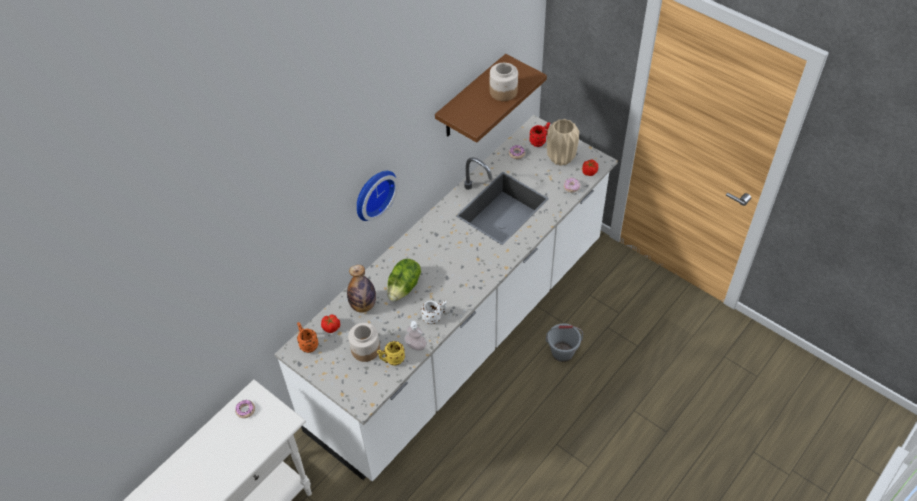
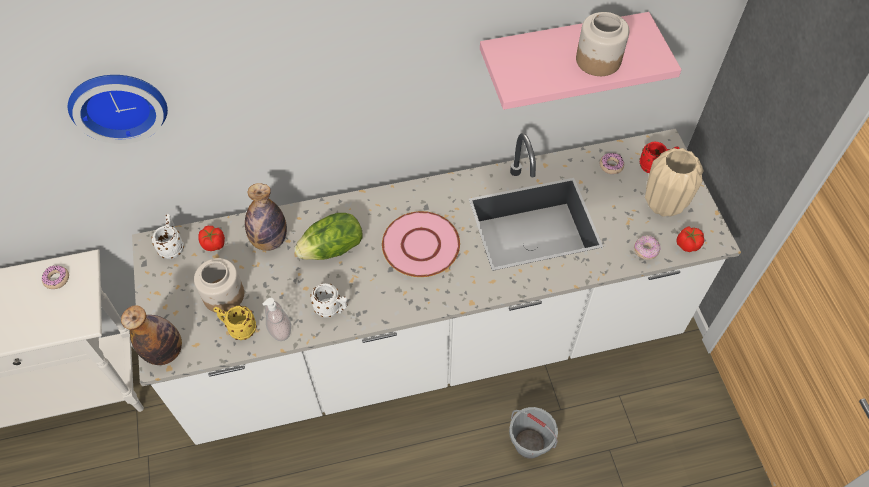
camera: 35 degrees right, 5 degrees up
(307, 344) = (173, 246): orange mug -> white mug
(361, 398) = (165, 352): none -> bottle
(373, 193) = (337, 104): wall clock -> wall clock (118, 102)
(451, 255) = (420, 245): none -> pink plate
(471, 98) = (561, 51): brown shelf -> pink shelf

